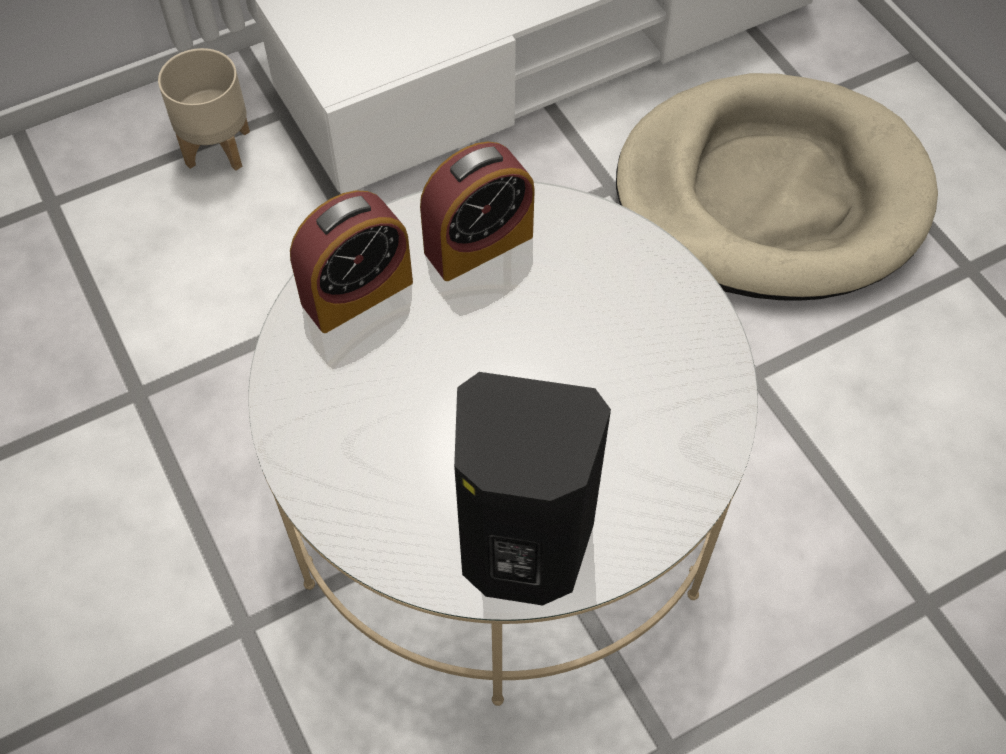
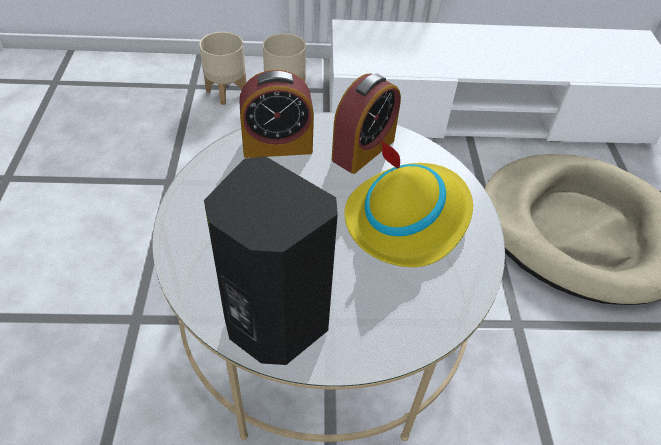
camera: 25 degrees right, 10 degrees down
(119, 187) = (227, 92): none -> beige planter
(478, 244) = (363, 150): alarm clock -> alarm clock turned 45 degrees counterclockwise
(597, 323) = (408, 218): none -> yellow hat

